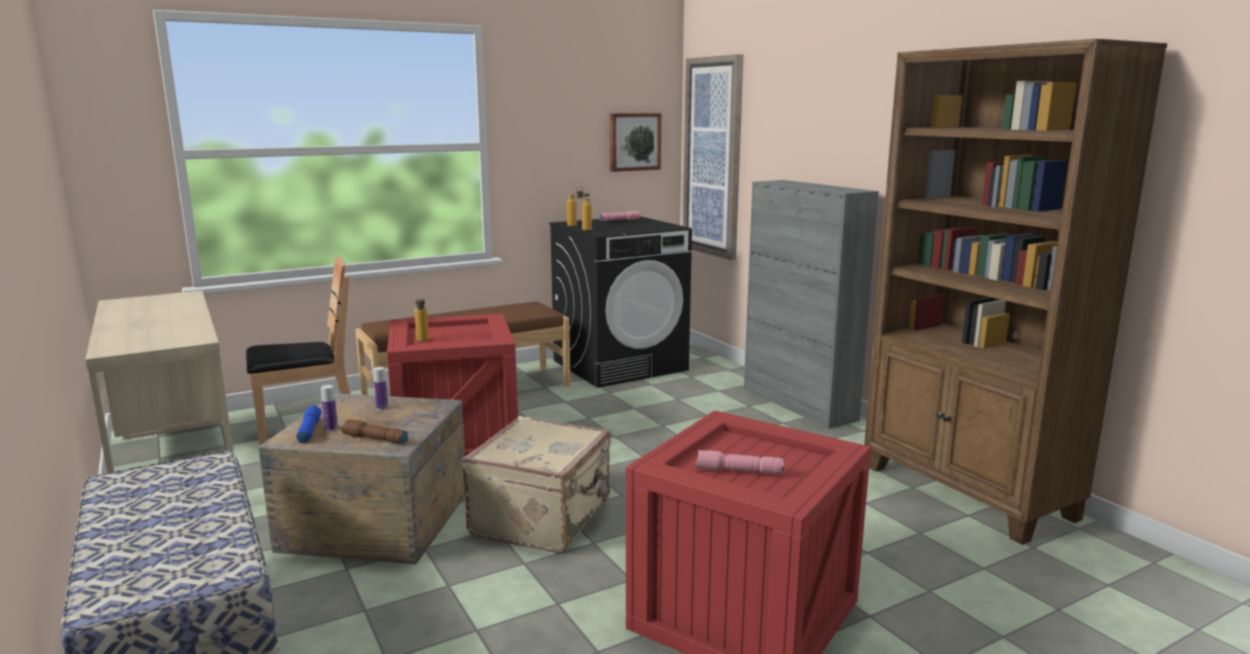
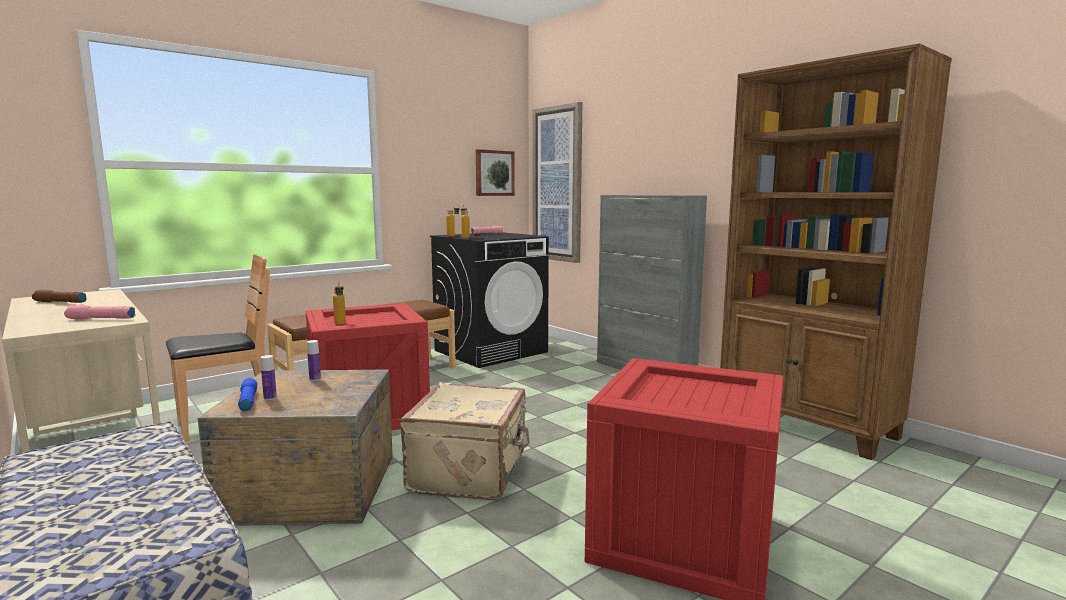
camera: 10 degrees left, 5 degrees down
(374, 439) = (317, 404): brown flashlight -> brown flashlight (59, 302)
(738, 471) = (685, 402): pink flashlight -> pink flashlight (100, 319)

